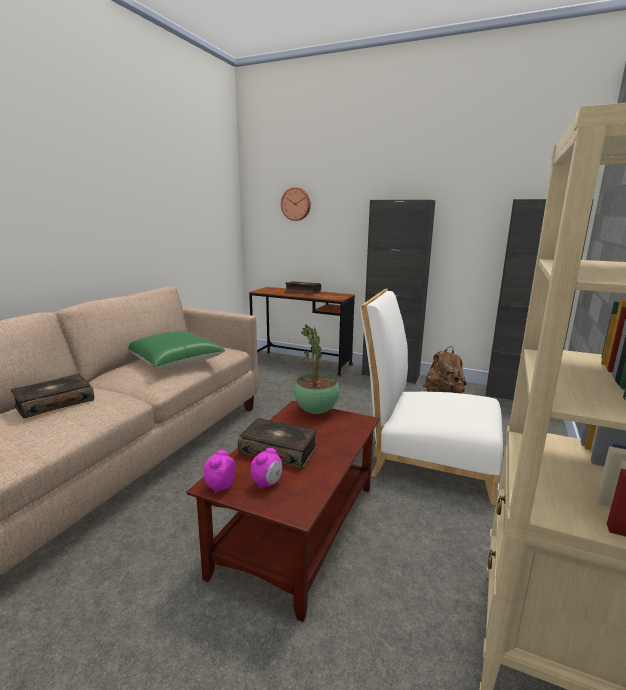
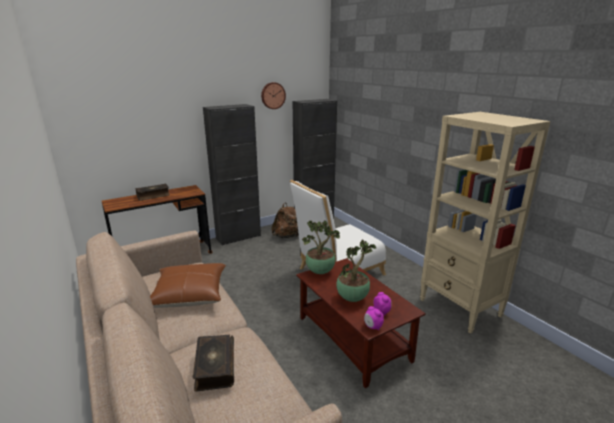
camera: 55 degrees left, 5 degrees up
(175, 361) = (189, 294): green pillow -> brown pillow
(279, 450) = (353, 298): book -> potted plant
(296, 204) = (121, 115): wall clock -> wall clock (272, 95)

